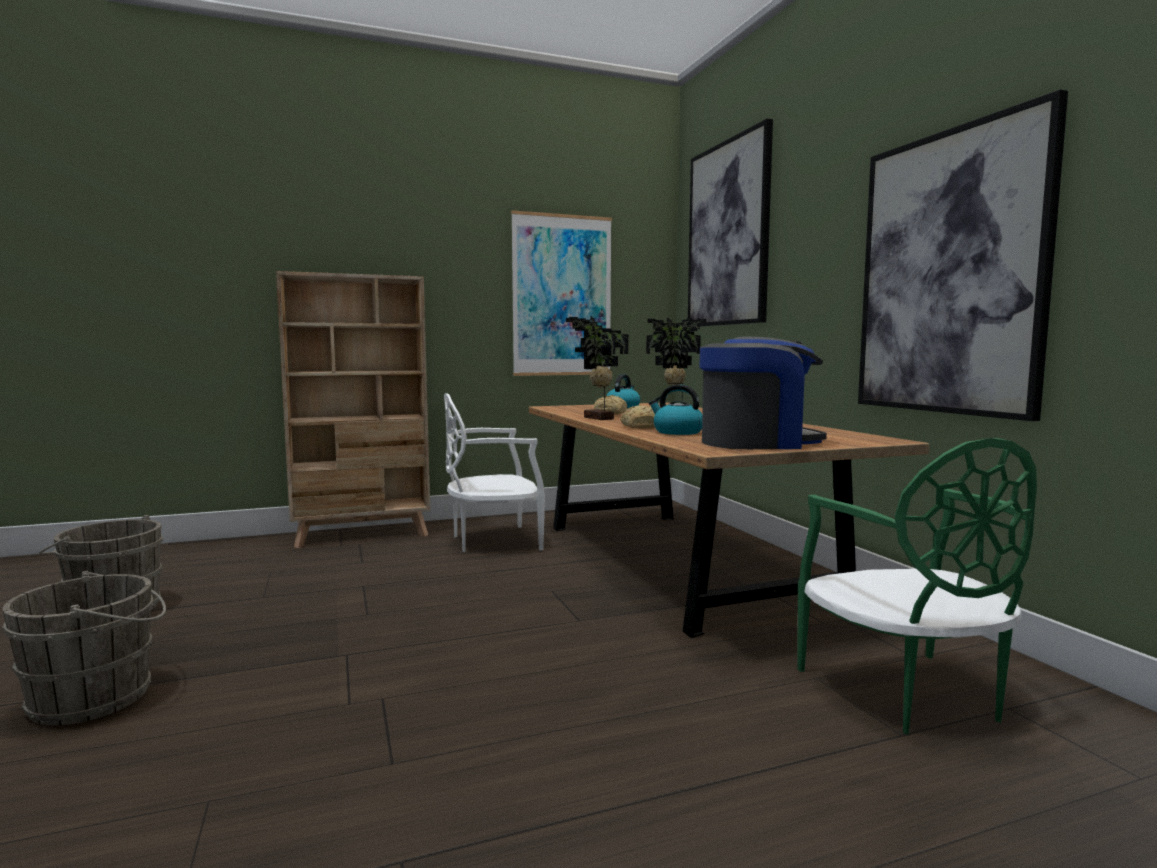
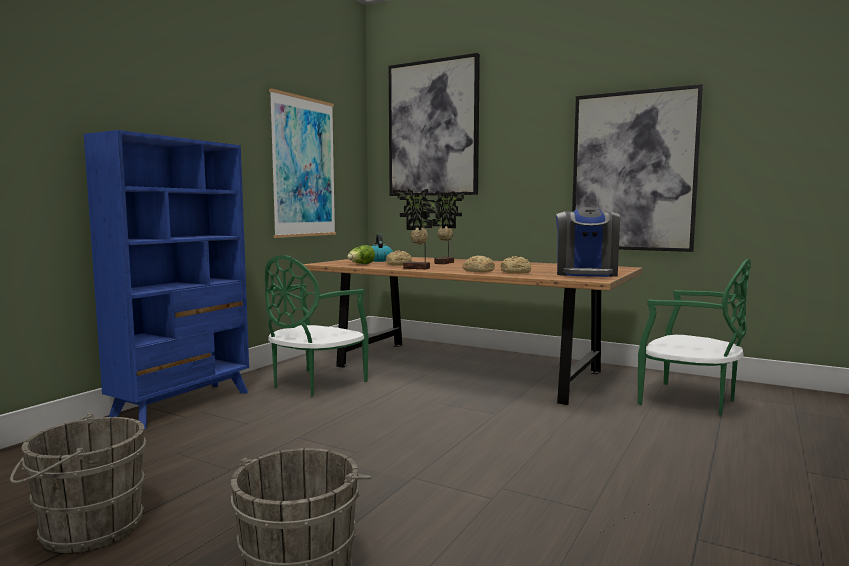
camera: 40 degrees left, 0 degrees up
(363, 535) = (184, 405): beige bookcase -> blue bookcase
(493, 541) = (314, 383): white chair -> green chair
(575, 410) = (361, 264): none -> lettuce
(677, 432) = (516, 272): kettle -> bread
(757, 442) = (586, 274): coffee machine -> coffee machine turned 150 degrees clockwise

